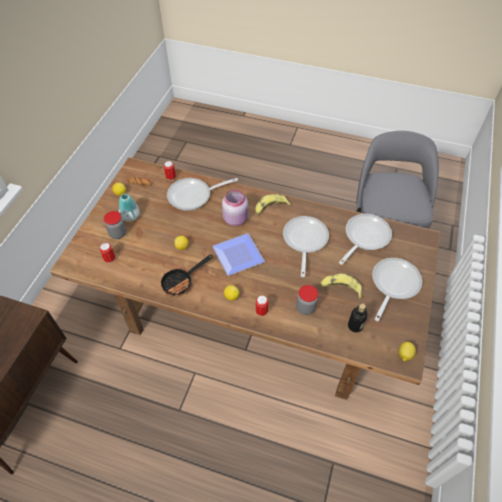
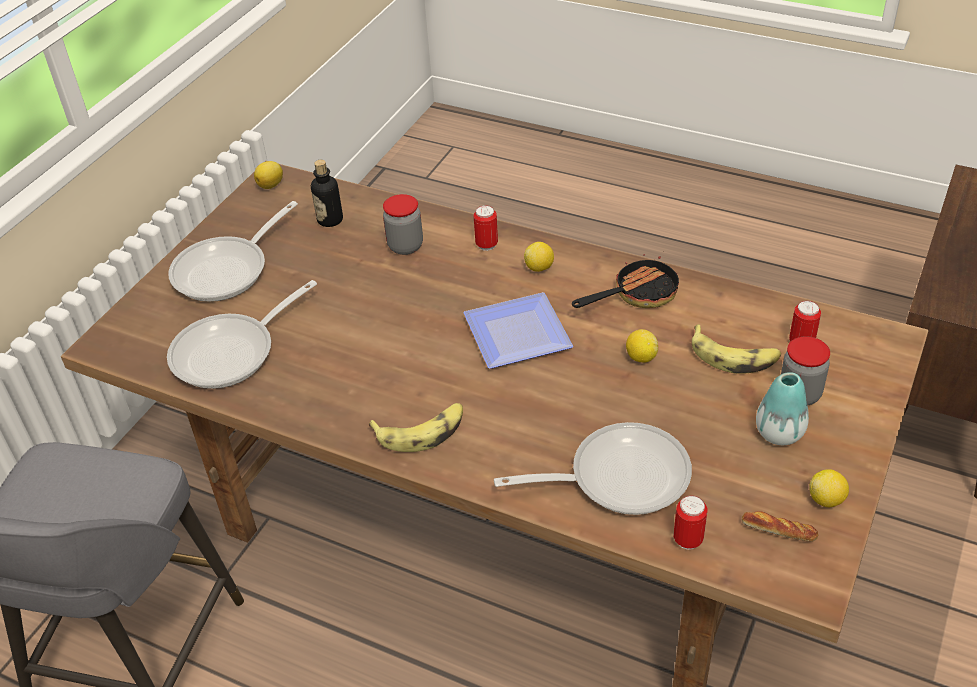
camera: 170 degrees left, 10 degrees down
(236, 219) = (511, 410): pink jar -> none
(304, 241) = (366, 353): frying pan -> none
(340, 288) = (329, 270): banana -> banana (734, 356)

